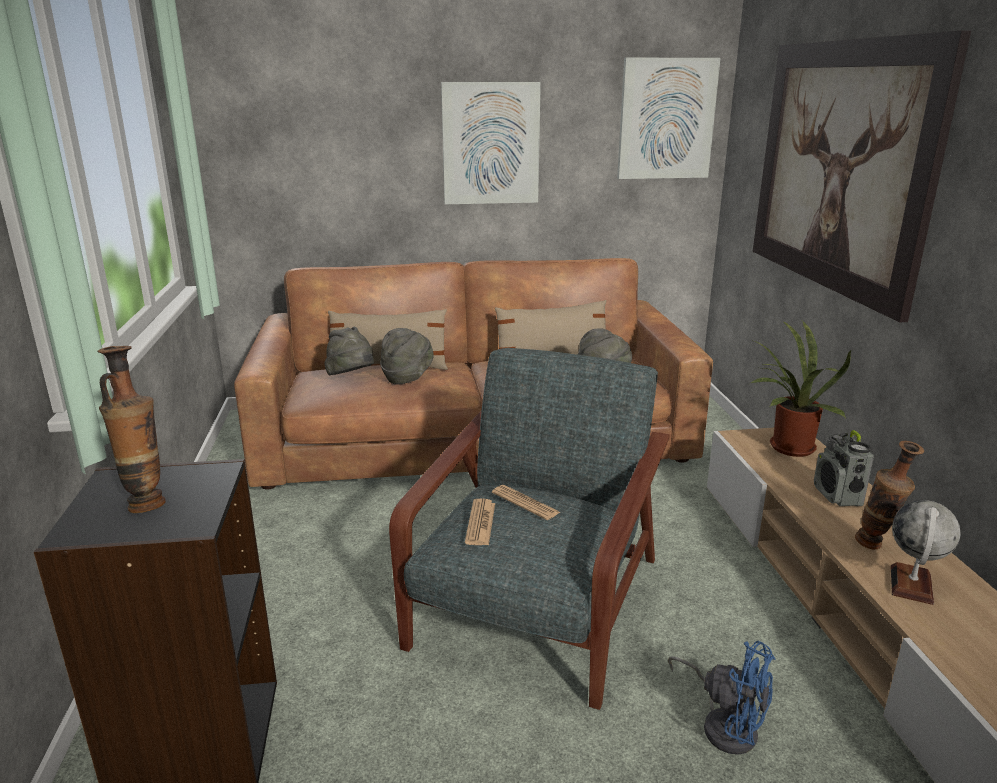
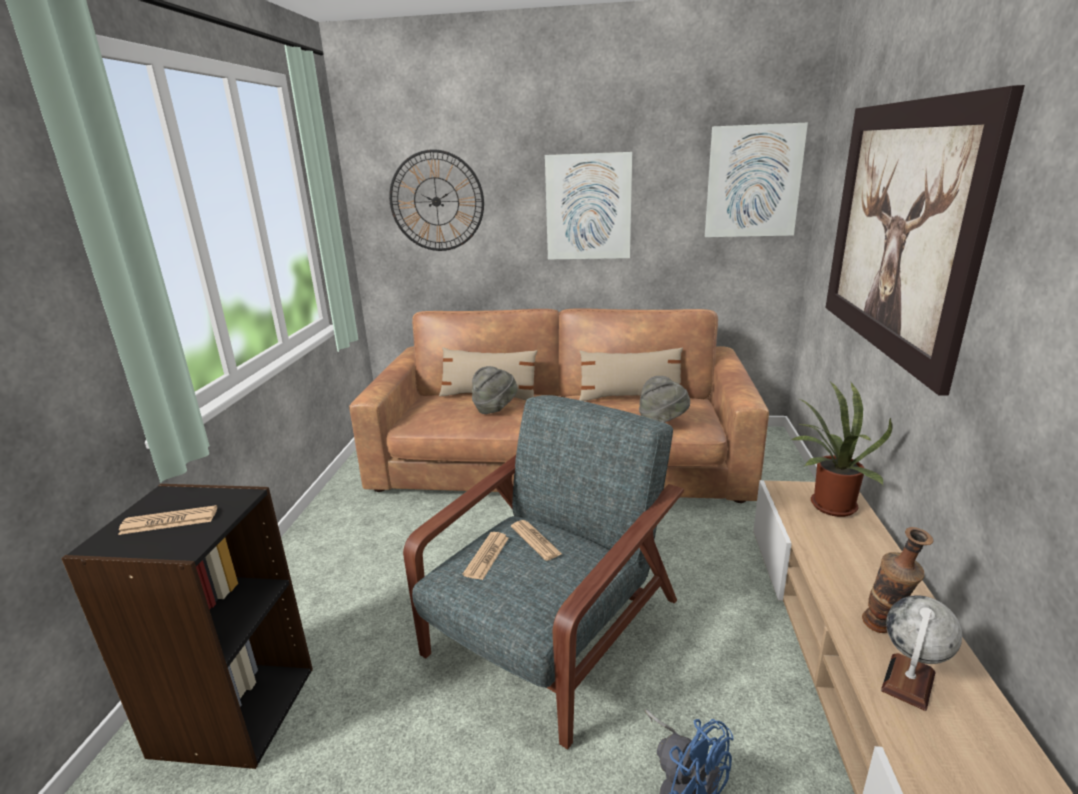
camera: 15 degrees right, 0 degrees up
(146, 502) = (169, 521): vase -> newspaper
(307, 134) = (436, 201): none -> wall clock
(352, 378) = (452, 405): grey hat -> none
(837, 496) = (862, 565): radio -> none

